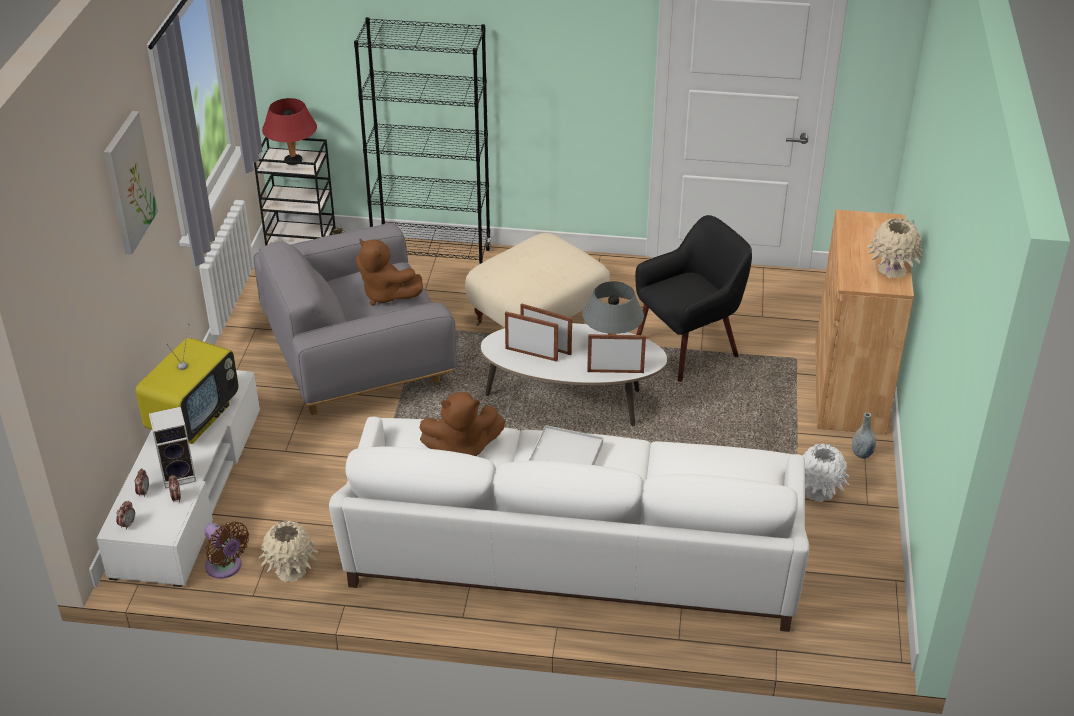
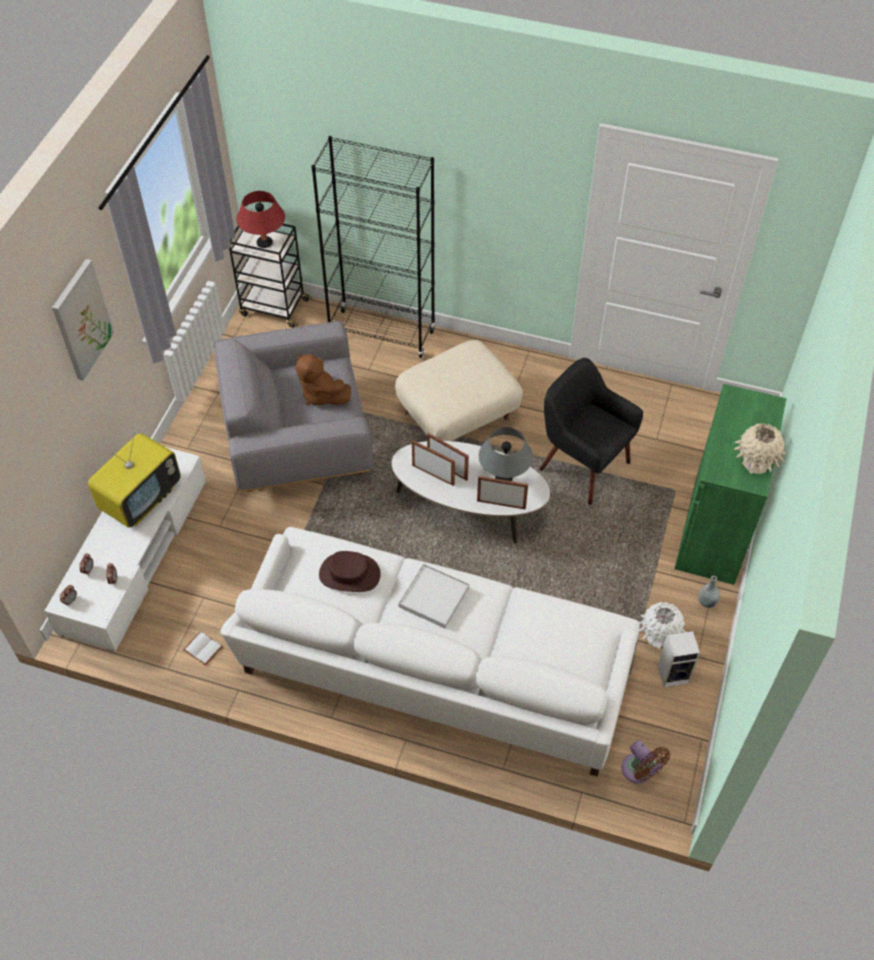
camera: 10 degrees right, 15 degrees up
(180, 474) = (120, 556): speaker -> speaker (674, 673)
(226, 567) = (151, 637): brown fan -> brown fan (639, 771)
(290, 571) = (202, 649): beige vase -> white book
(462, 449) = (349, 574): brown plush toy -> brown hat
(688, 348) = (583, 466): black armchair -> black armchair turned 120 degrees counterclockwise
(849, 388) = (714, 529): brown cabinet -> green cabinet

